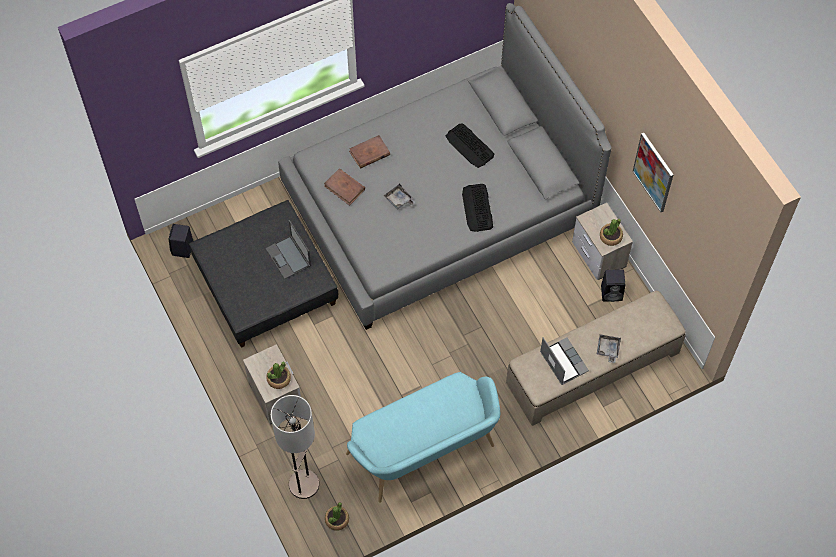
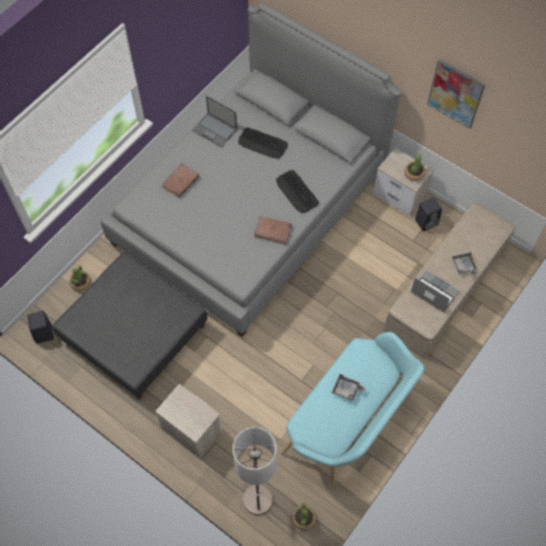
camera: 25 degrees left, 0 degrees up
(279, 379) = (197, 414): potted plant -> potted plant (80, 283)
(288, 257) = (150, 301): laptop -> laptop (215, 130)
(344, 188) = (174, 220): brown book -> brown book (273, 231)
(399, 200) = (226, 211): grey tray -> grey tray (347, 390)

